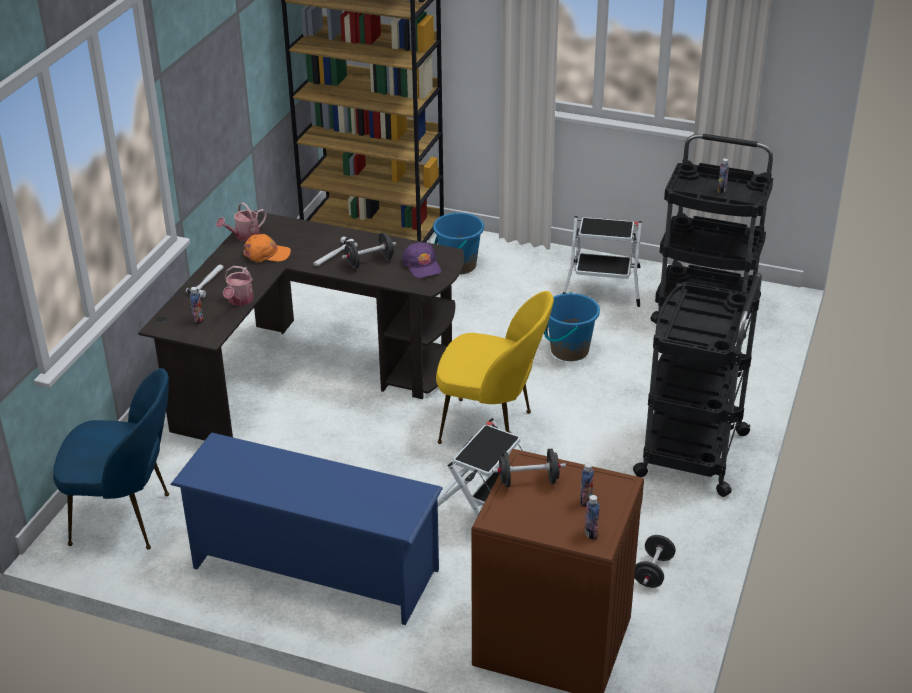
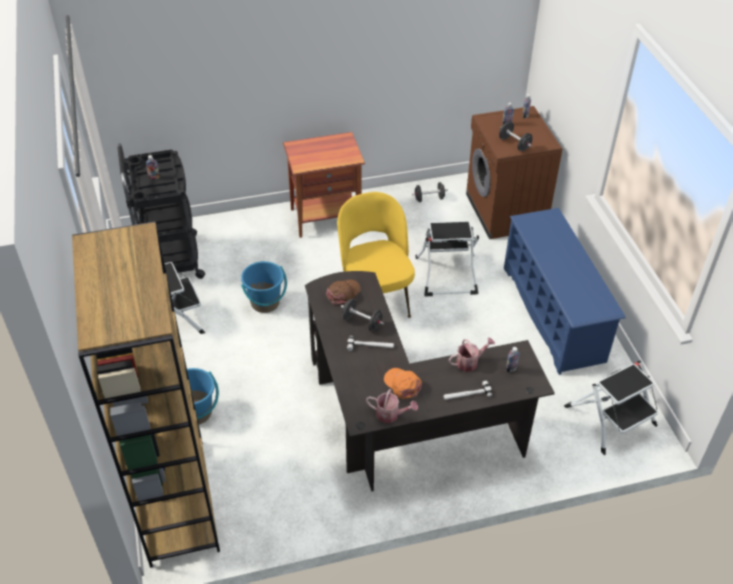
camera: 125 degrees left, 10 degrees up
(129, 521) = (610, 418): blue chair -> step ladder
(422, 265) = (343, 293): purple cap -> brown cap
(690, 454) = (326, 217): black cart -> nightstand

